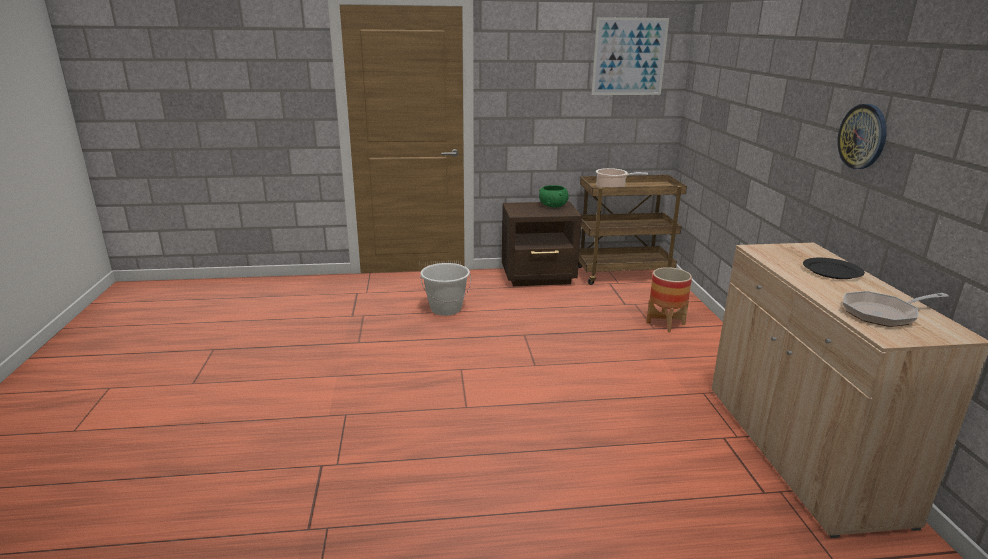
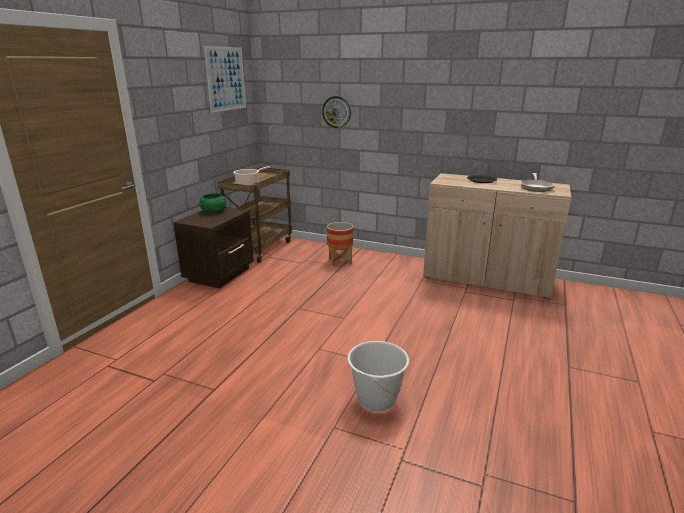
camera: 60 degrees left, 0 degrees up
(446, 309) = (214, 327): white bucket -> white bucket (376, 399)
(863, 136) = (459, 109): wall clock -> wall clock (336, 112)

